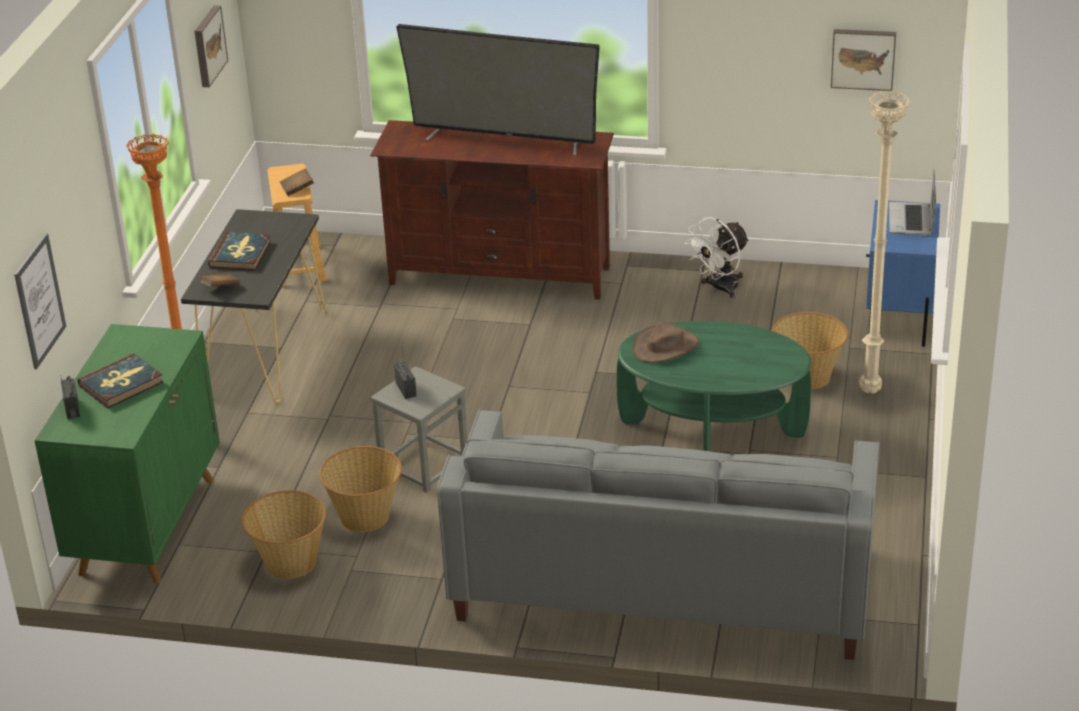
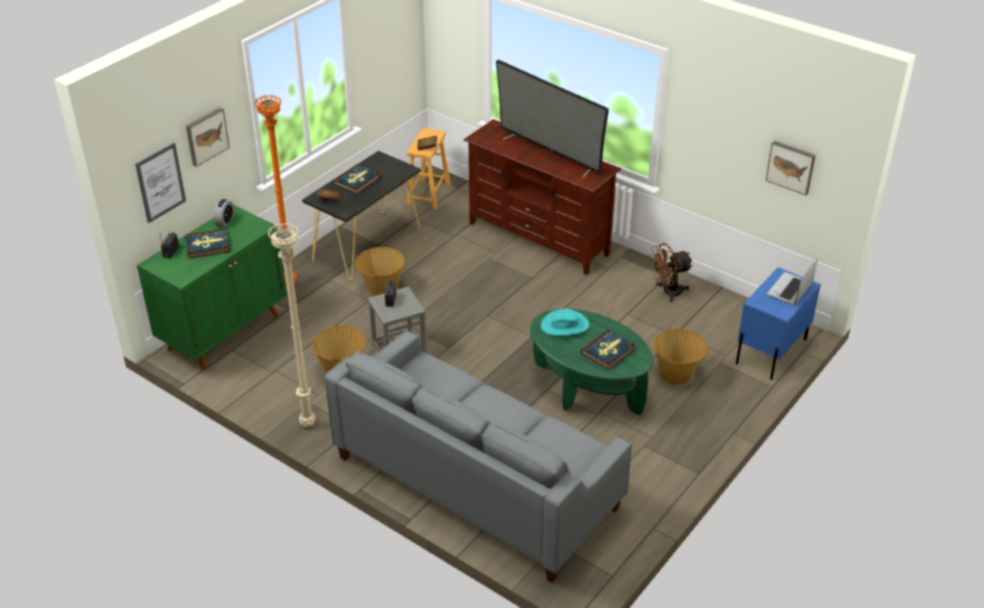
camera: 25 degrees right, 5 degrees up
(118, 347) = (225, 221): none -> alarm clock
(208, 46) = (381, 43): picture -> picture (206, 136)
(289, 562) = (279, 384): basket -> basket (382, 288)
(665, 346) = (565, 325): brown hat -> turquoise hat
(719, 288) = (667, 292): white fan -> brown fan
(745, 358) = (608, 351): none -> book
(869, 390) = (709, 398): beige floor lamp -> beige floor lamp (308, 423)

